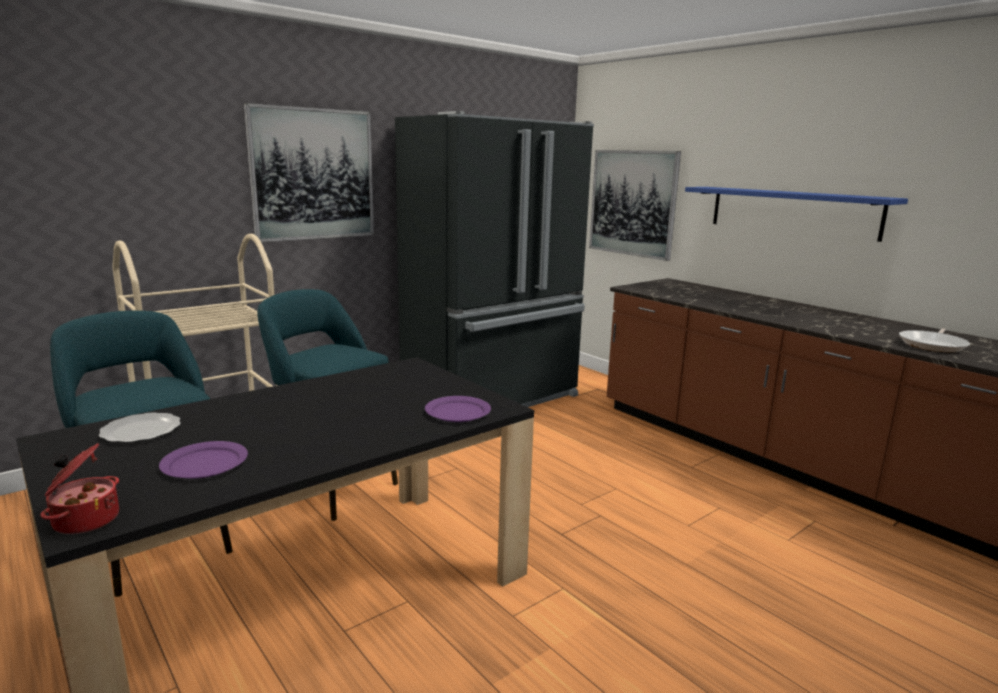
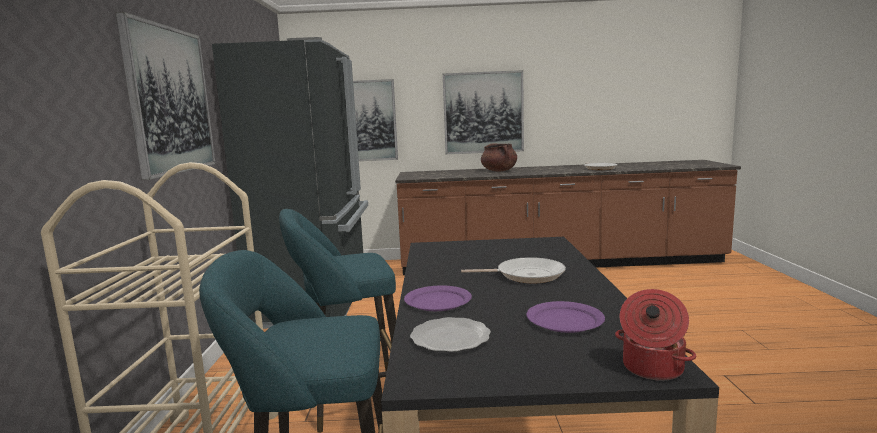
camera: 50 degrees left, 5 degrees down
(342, 422) = (526, 275): none -> frying pan
(457, 412) = (545, 249): purple plate -> purple plate (437, 301)
(769, 307) = (499, 171): none -> brown cooking pot
(792, 212) = (483, 112): blue shelf -> picture

